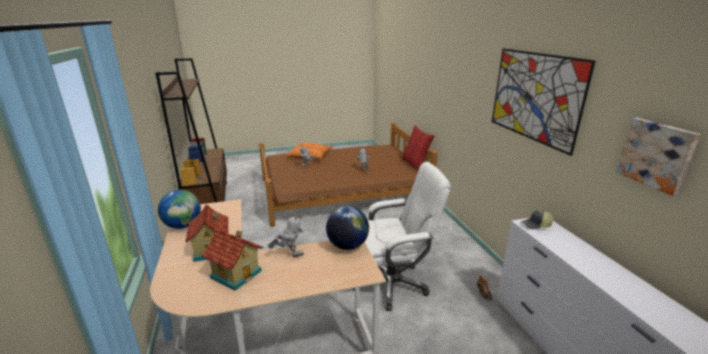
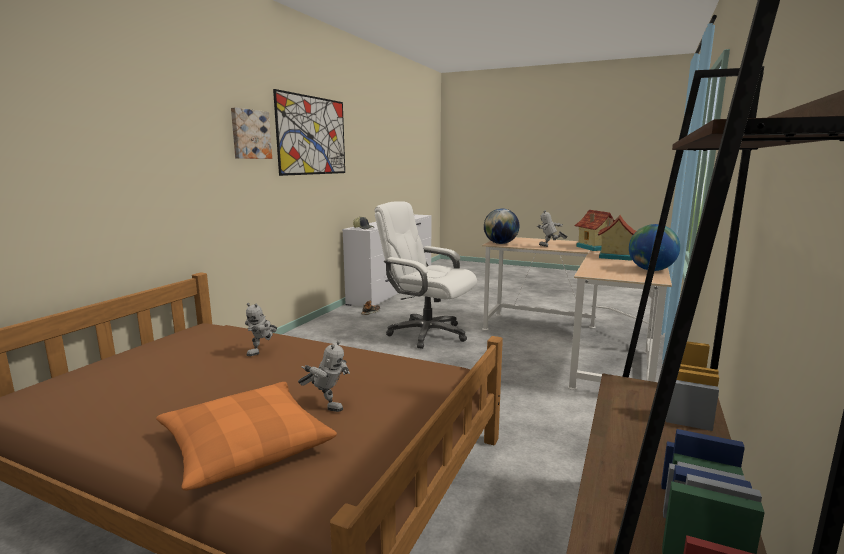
camera: 140 degrees left, 10 degrees down
(415, 164) = (160, 338): red pillow -> none
(656, 154) = (371, 152): picture -> picture (250, 134)

